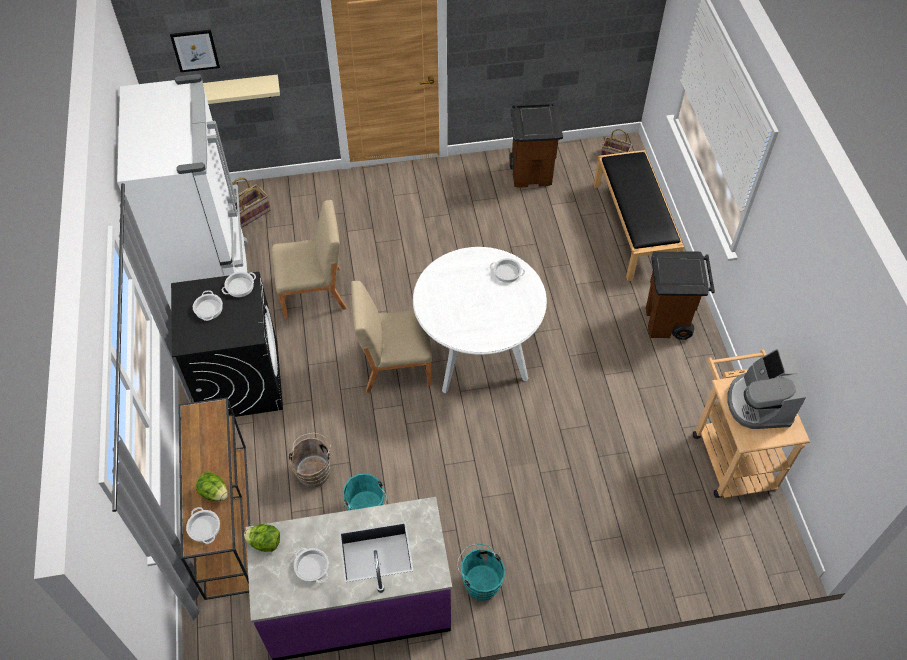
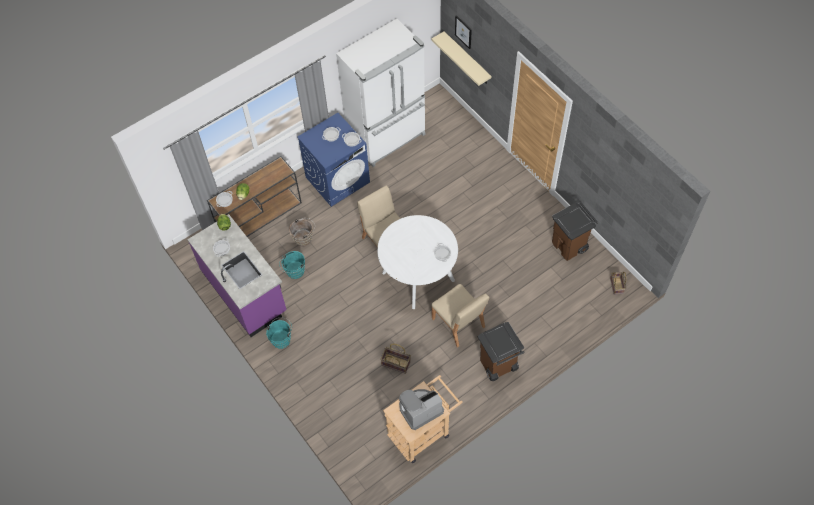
camera: 65 degrees right, 5 degrees up
(240, 379) = (338, 179): black washing machine -> blue washing machine
(250, 213) = (445, 125): basket -> basket (396, 363)
(314, 292) = (410, 182): beige chair -> beige chair (458, 323)
(634, 228) = (561, 320): black bench -> none

